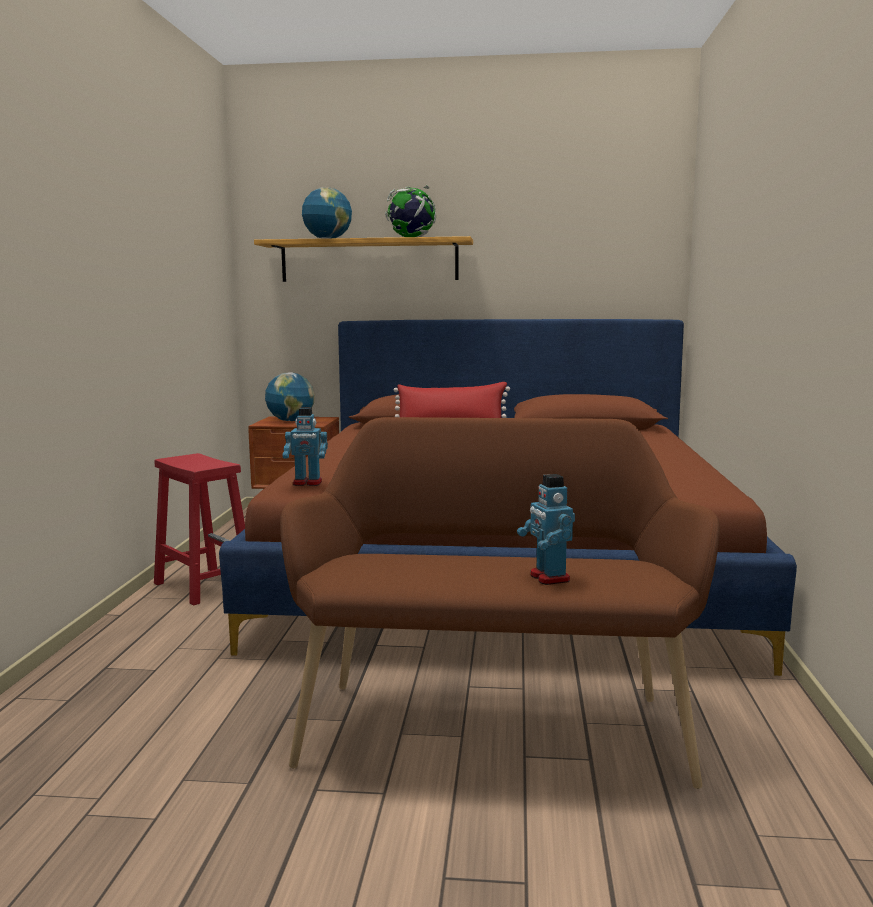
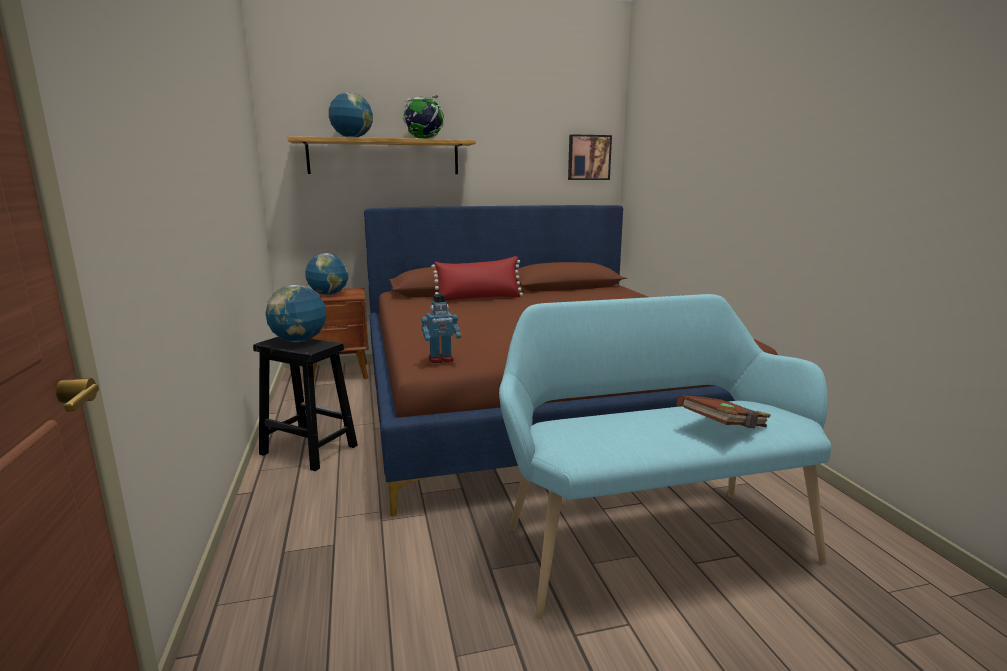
camera: 20 degrees left, 5 degrees up
(200, 460) = (299, 341): none -> globe
(203, 585) = (307, 450): red stool -> black stool
(493, 723) = (649, 538): brown bench -> turquoise bench
(548, 578) = (723, 428): toy robot -> brown book
(638, 256) = (588, 157): none -> picture

